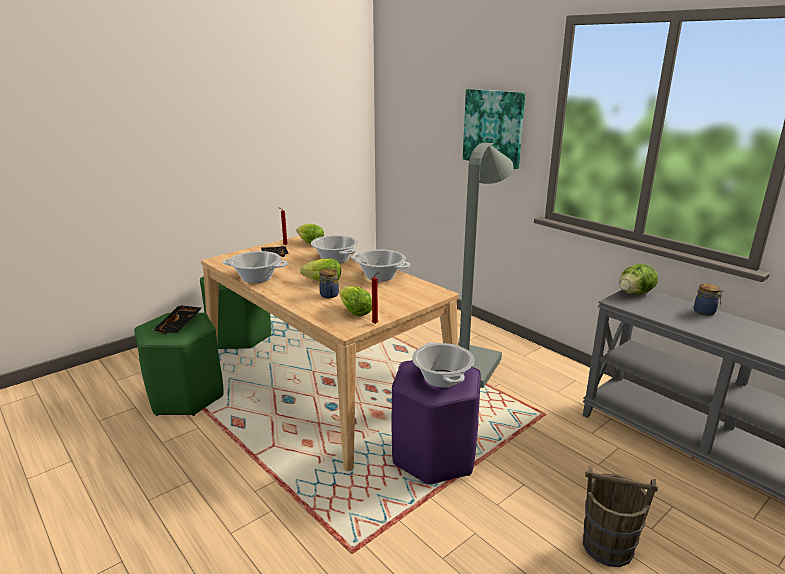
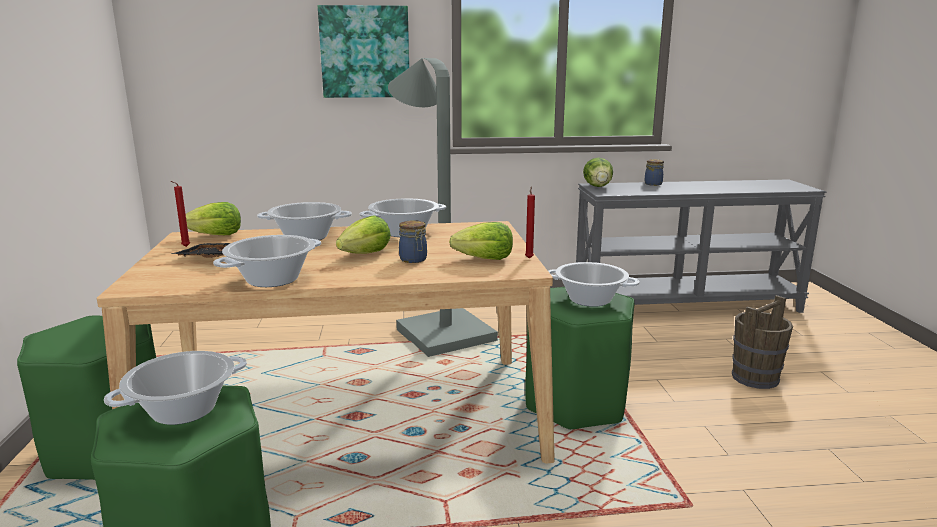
camera: 55 degrees left, 5 degrees down
(180, 325) = (183, 410): black tray -> cooking pot
(434, 456) = (576, 404): purple stool -> green stool

